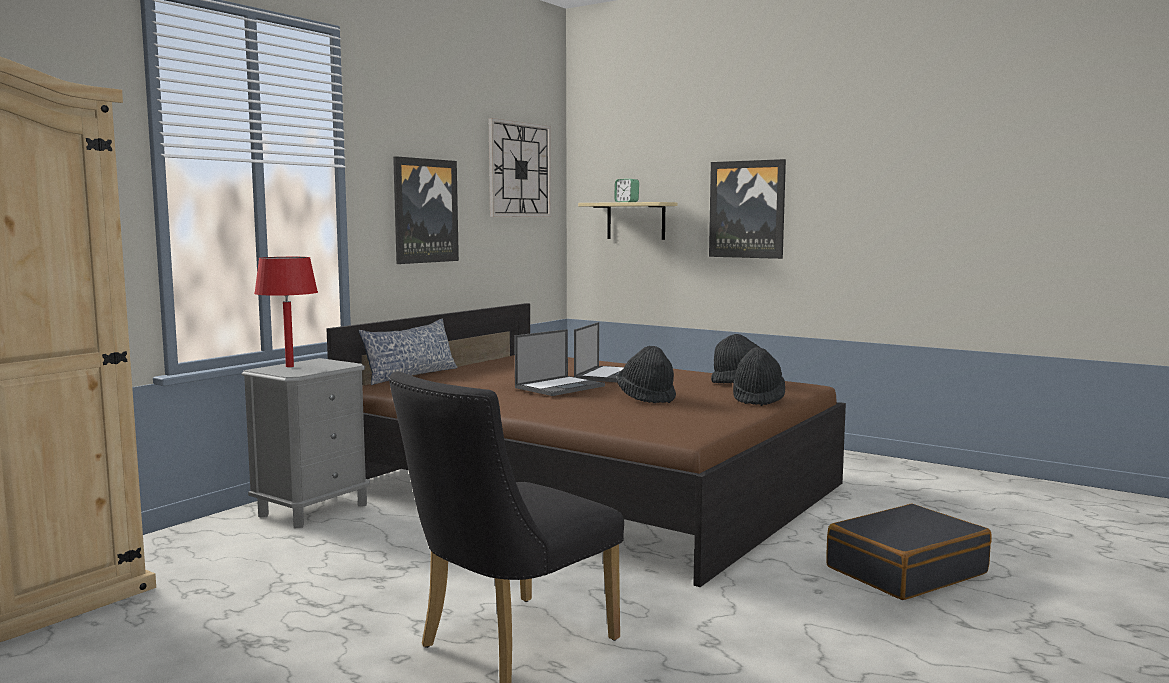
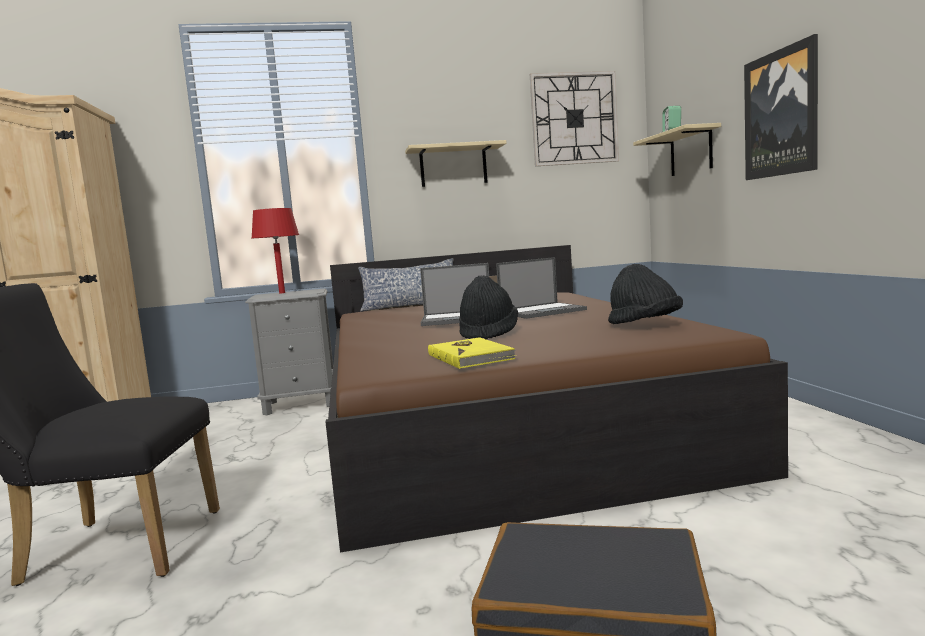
camera: 45 degrees right, 0 degrees up
(425, 211) = (453, 166): picture -> beige shelf
(714, 416) = (471, 356): none -> yellow book
(758, 399) = (593, 343): black hat -> none

